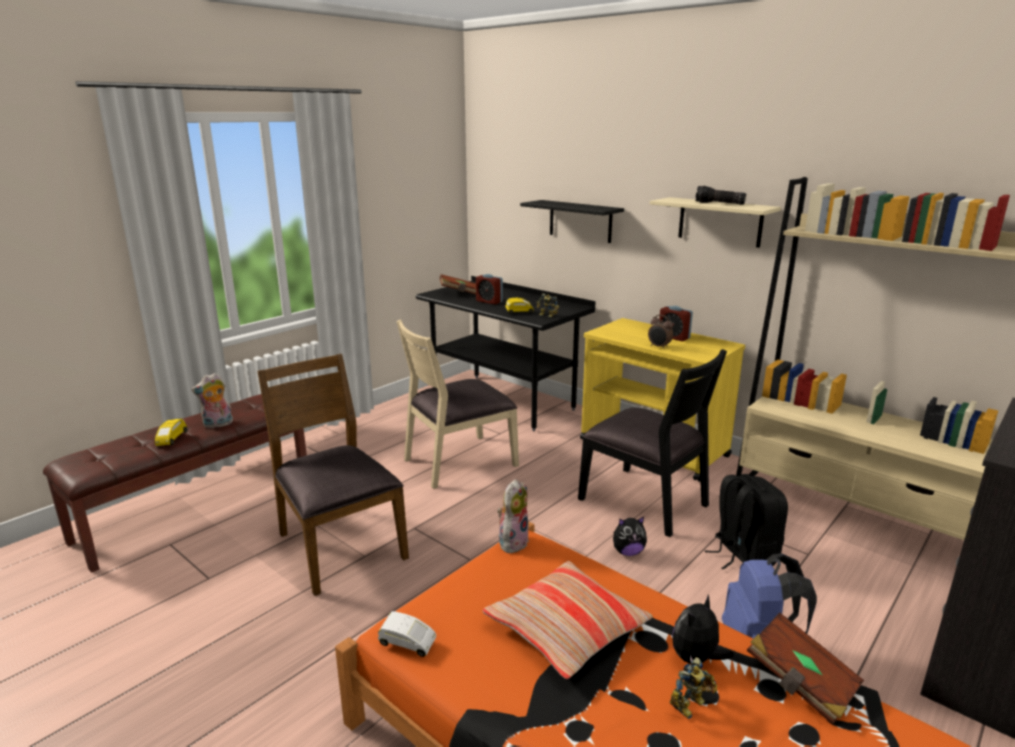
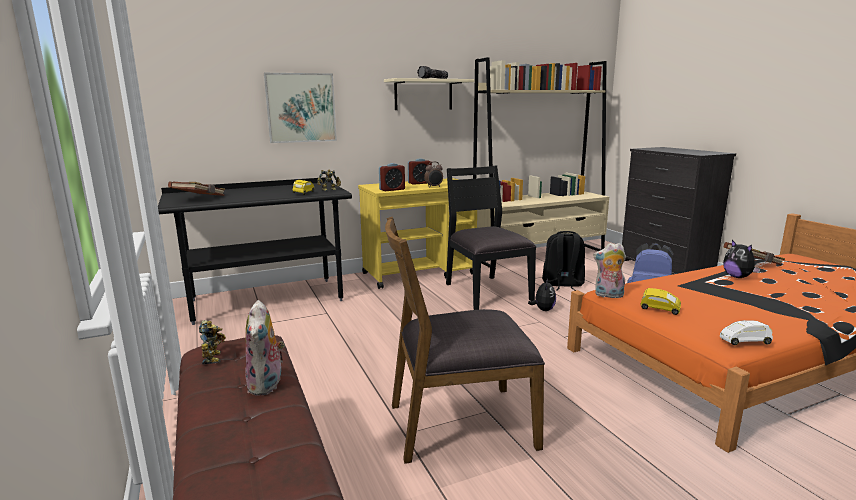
camera: 65 degrees left, 5 degrees down
(171, 440) = (277, 425): yellow toy car -> yellow toy car (659, 309)
(407, 644) = (744, 342): white toy car -> white toy car turned 135 degrees counterclockwise
(459, 462) = (357, 338): beige chair -> none
(489, 301) = (251, 195): alarm clock -> alarm clock (392, 189)
(512, 541) = (608, 295): plush toy -> plush toy turned 45 degrees counterclockwise
(566, 628) = (715, 297): pillow -> none
(580, 221) = (301, 108): black shelf -> picture
(645, 501) = (486, 292): black chair -> black chair turned 90 degrees counterclockwise
(691, 706) = (779, 284): toy robot -> toy robot (214, 357)

